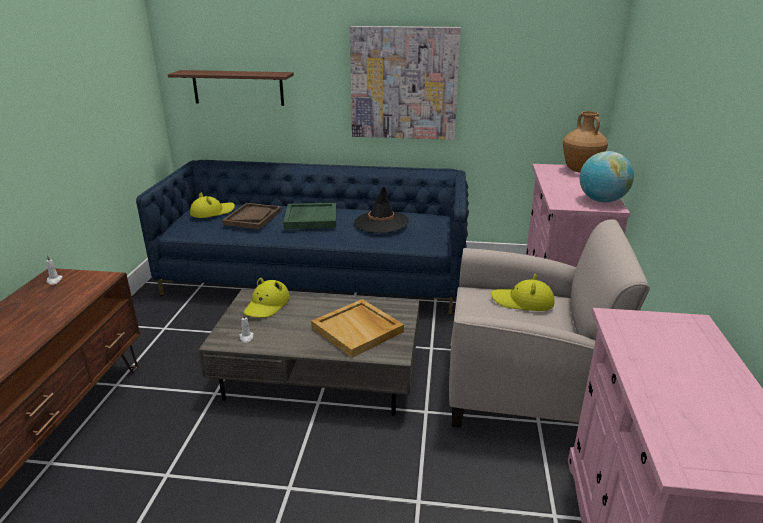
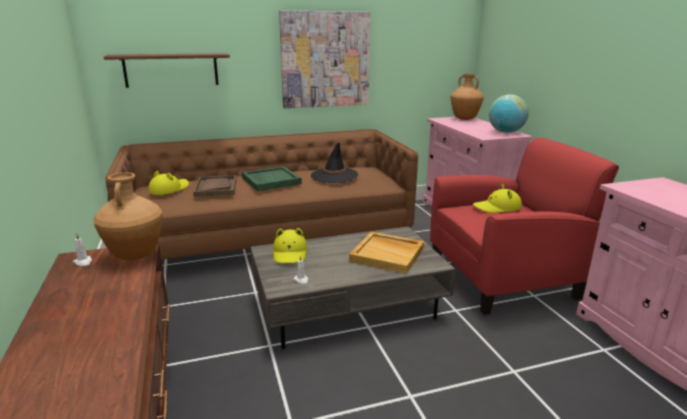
camera: 25 degrees left, 5 degrees down
(94, 283) = (135, 256): none -> brown vase
(316, 277) = (272, 238): blue sofa -> brown sofa
(523, 388) = (503, 277): beige armchair -> red armchair

